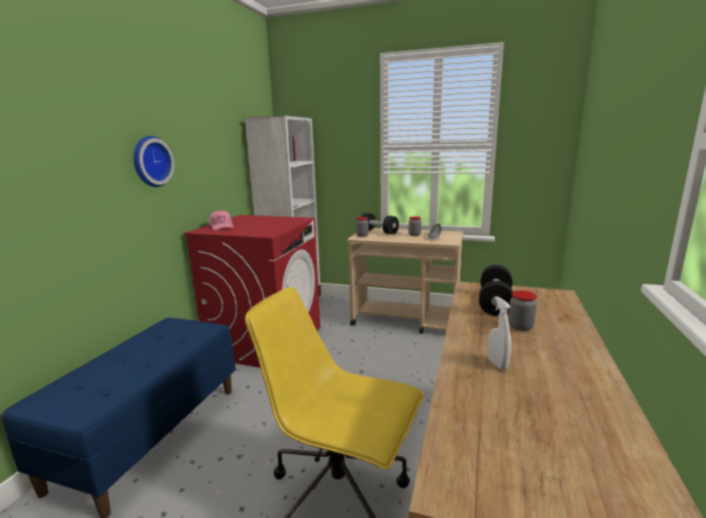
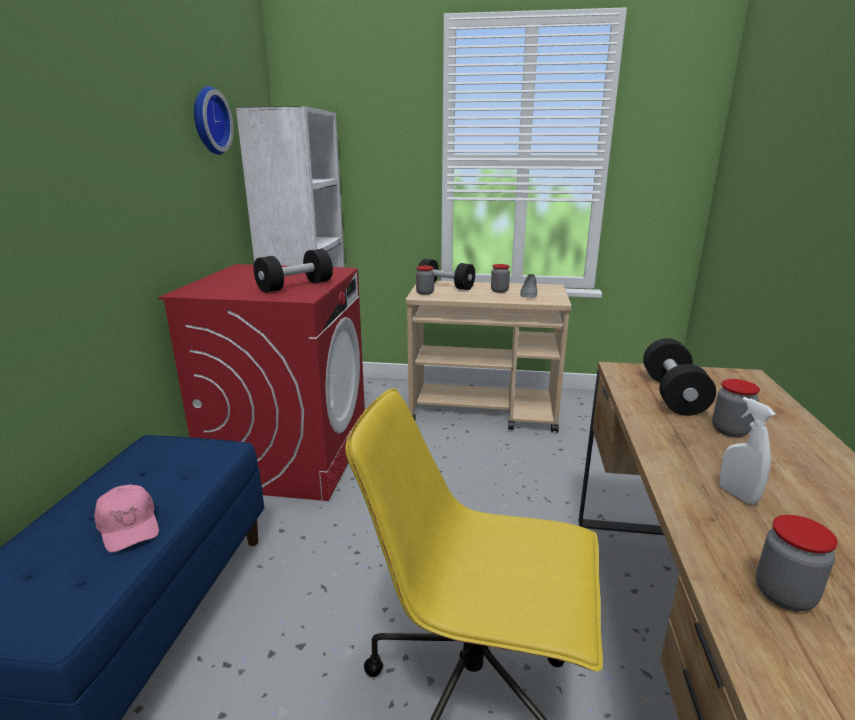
camera: 10 degrees left, 5 degrees up
(150, 161) = (100, 177): wall clock -> wall clock (208, 121)
(222, 227) = (218, 285): pink cap -> pink cap (129, 526)
(267, 228) = (295, 286): none -> black dumbbell
(487, 420) = (784, 595): none -> jar

